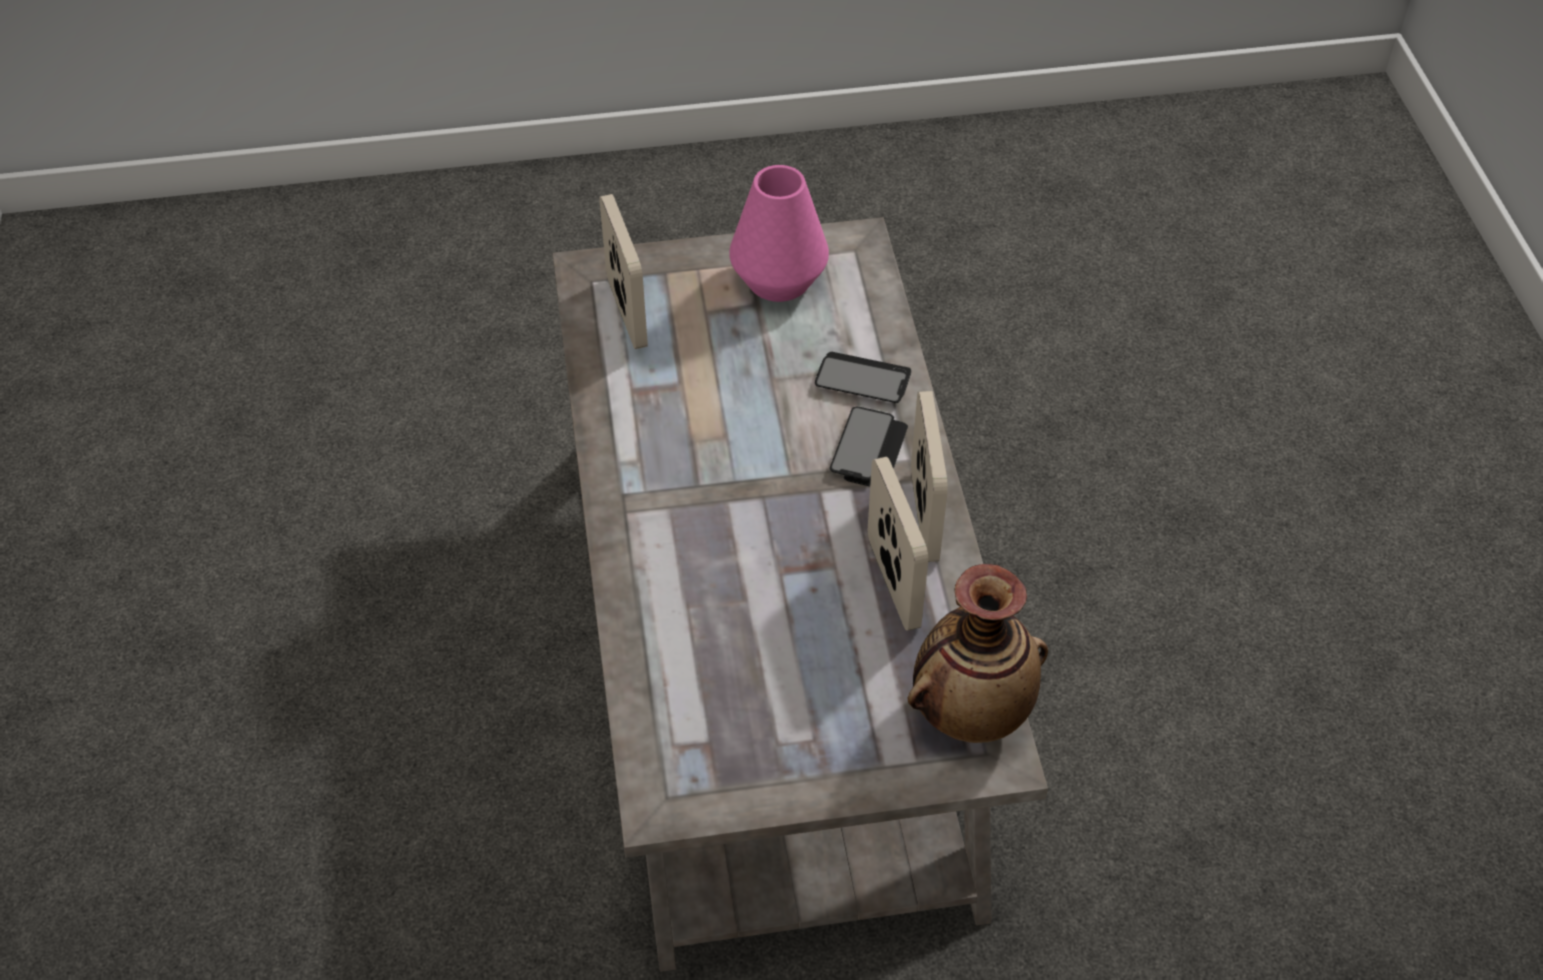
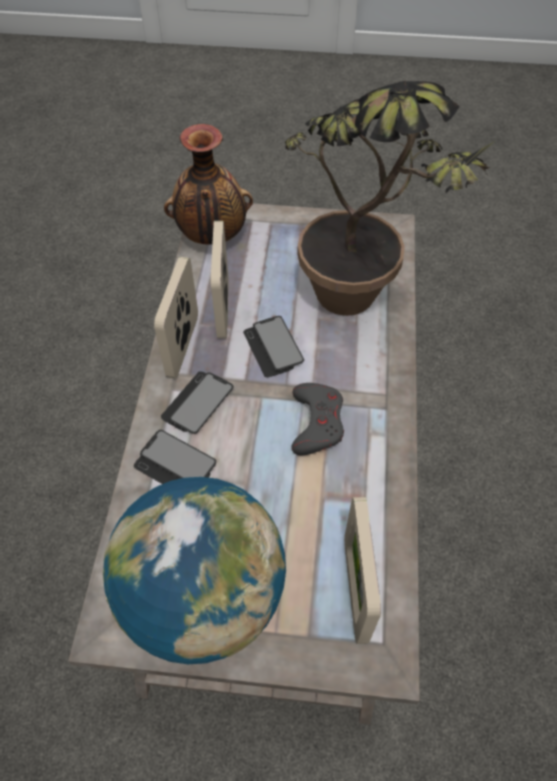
camera: 165 degrees left, 5 degrees up
(690, 628) = (357, 309): none -> potted plant
(709, 459) = (316, 422): none -> grey game controller
(778, 280) = (204, 596): pink vase -> globe
(798, 541) = (273, 347): none -> phone

